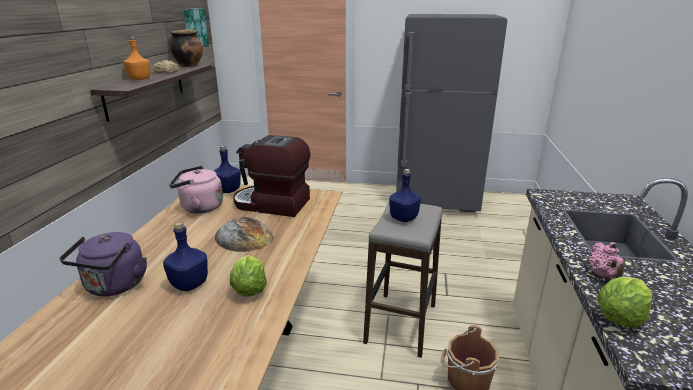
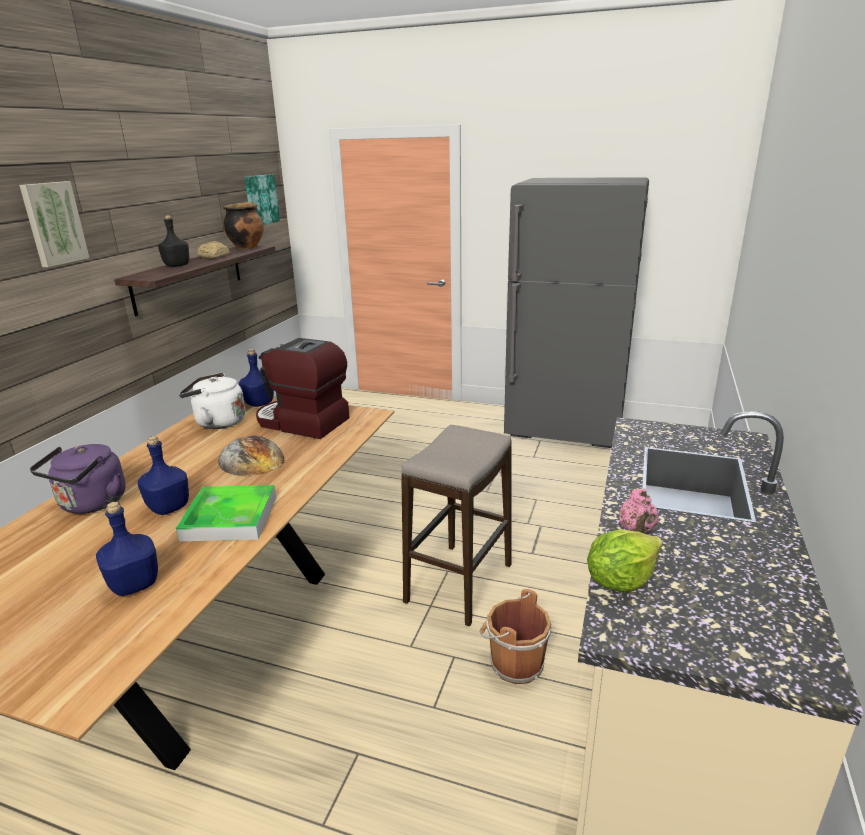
camera: 10 degrees right, 0 degrees up
(40, 39) = (53, 223): none -> picture
(139, 79) = (176, 266): orange bottle -> black bottle
(199, 207) = (217, 422): pink kettle -> white kettle
(249, 289) = (230, 518): lettuce -> tray
(403, 218) = (453, 448): blue bottle -> blue bottle (133, 585)

